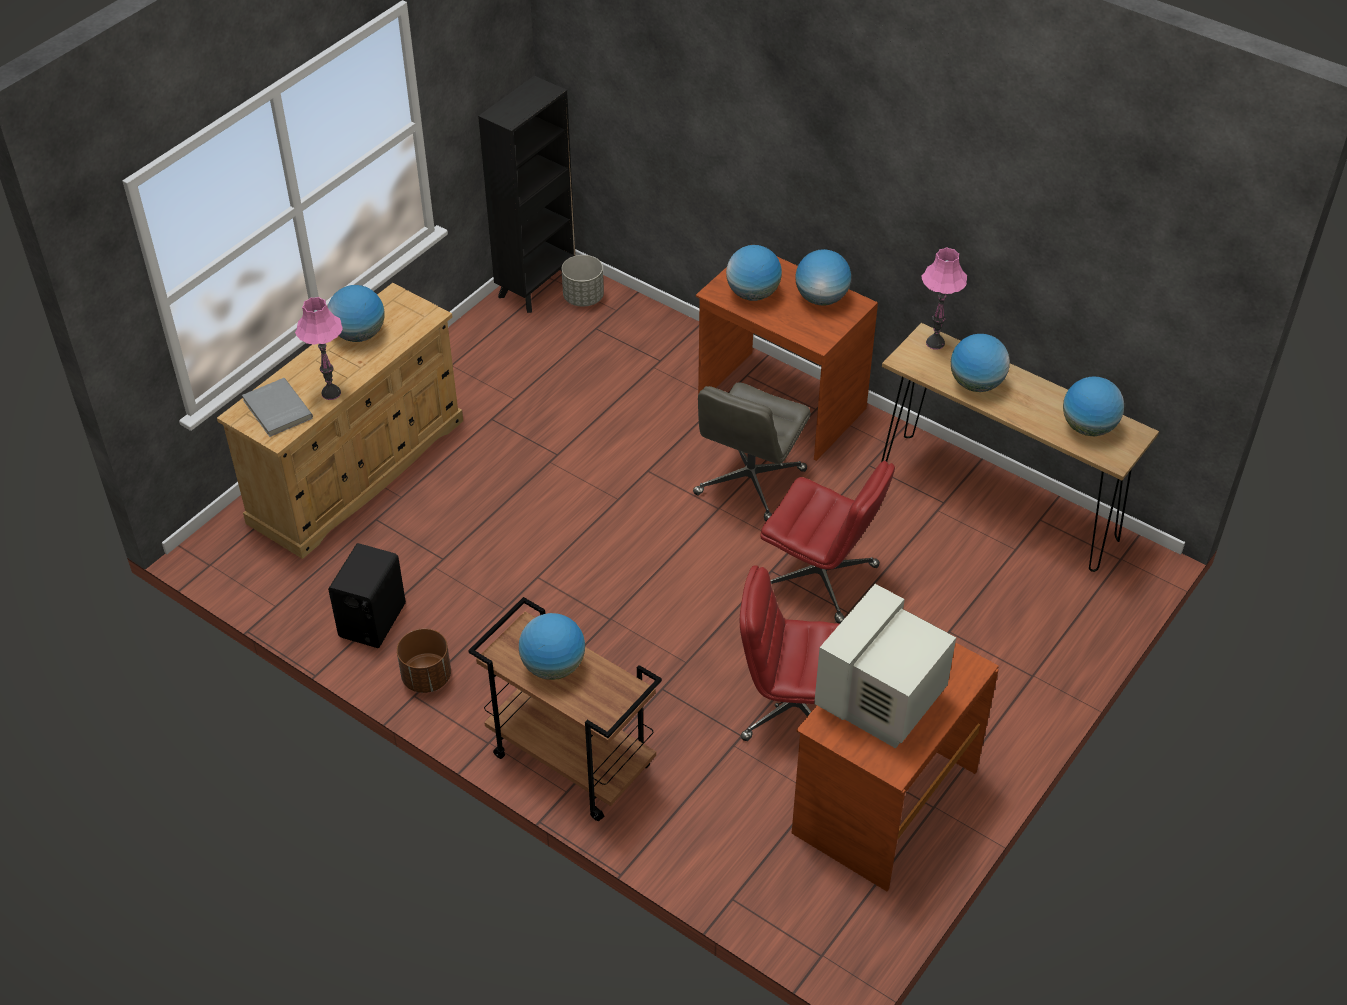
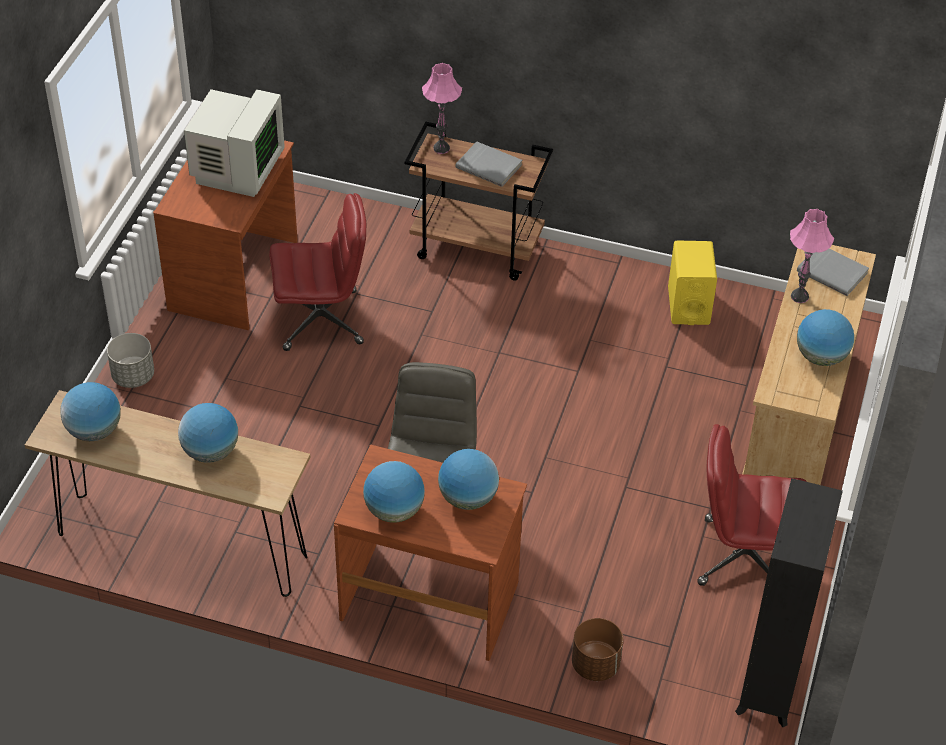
camera: 160 degrees right, 0 degrees up
(372, 621) = (688, 305): black speaker -> yellow speaker
(426, 678) = (618, 276): brown planter -> brown planter (595, 664)
(553, 667) = (489, 166): globe -> grey book
(583, 298) = (706, 685): grey planter -> grey planter (133, 376)
(821, 579) = (331, 429): red office chair -> red office chair (743, 557)
(935, 343) = (261, 489): pink table lamp -> pink table lamp (441, 148)

